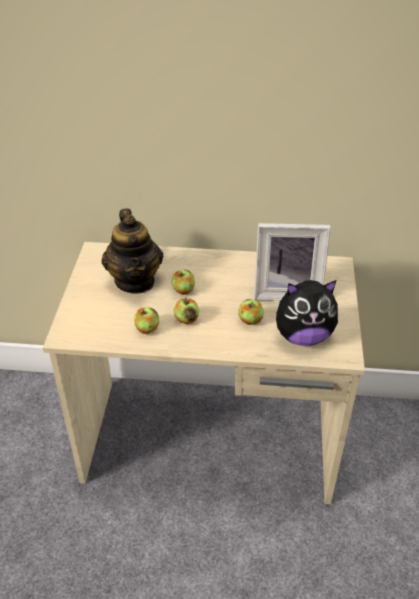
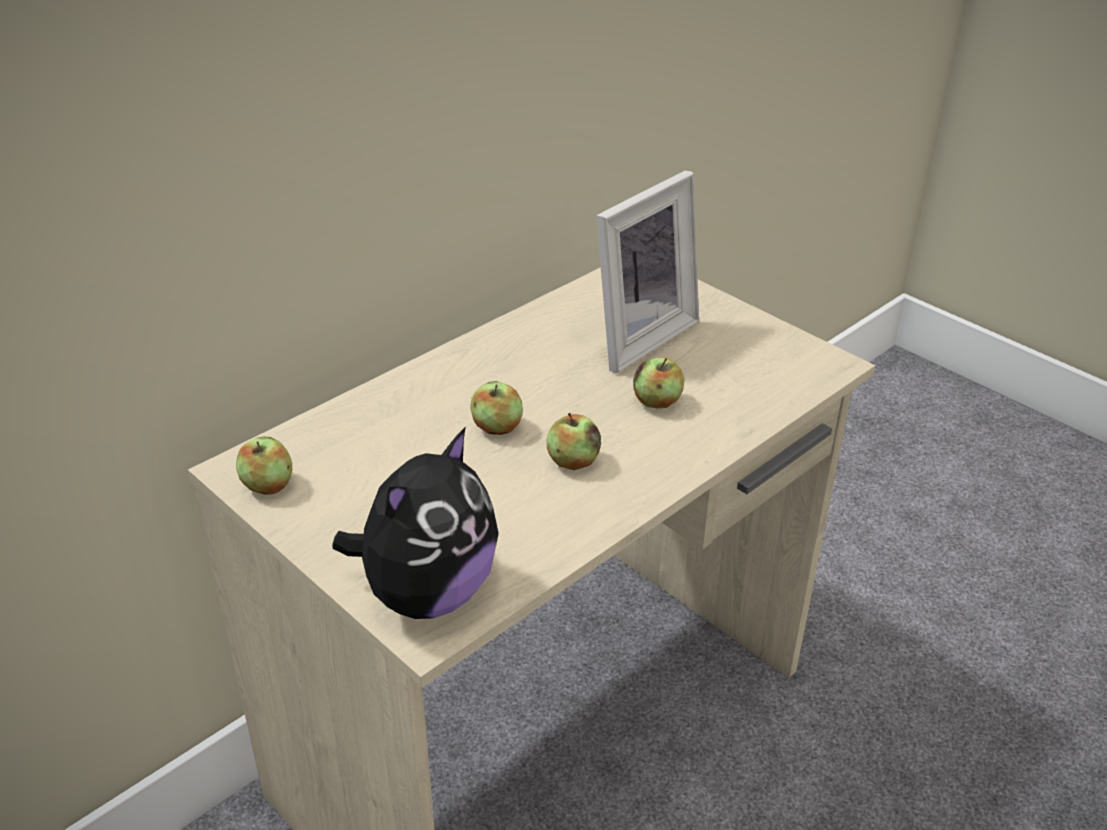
camera: 50 degrees left, 5 degrees down
(135, 281) = (397, 465): teapot -> none
(147, 328) = (540, 515): apple -> apple (268, 485)
(303, 336) = (750, 375): plush toy -> plush toy (427, 593)

